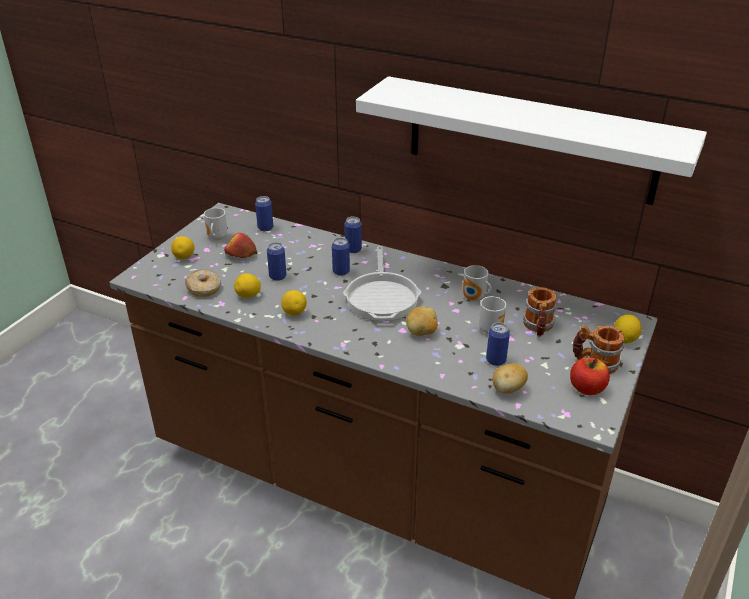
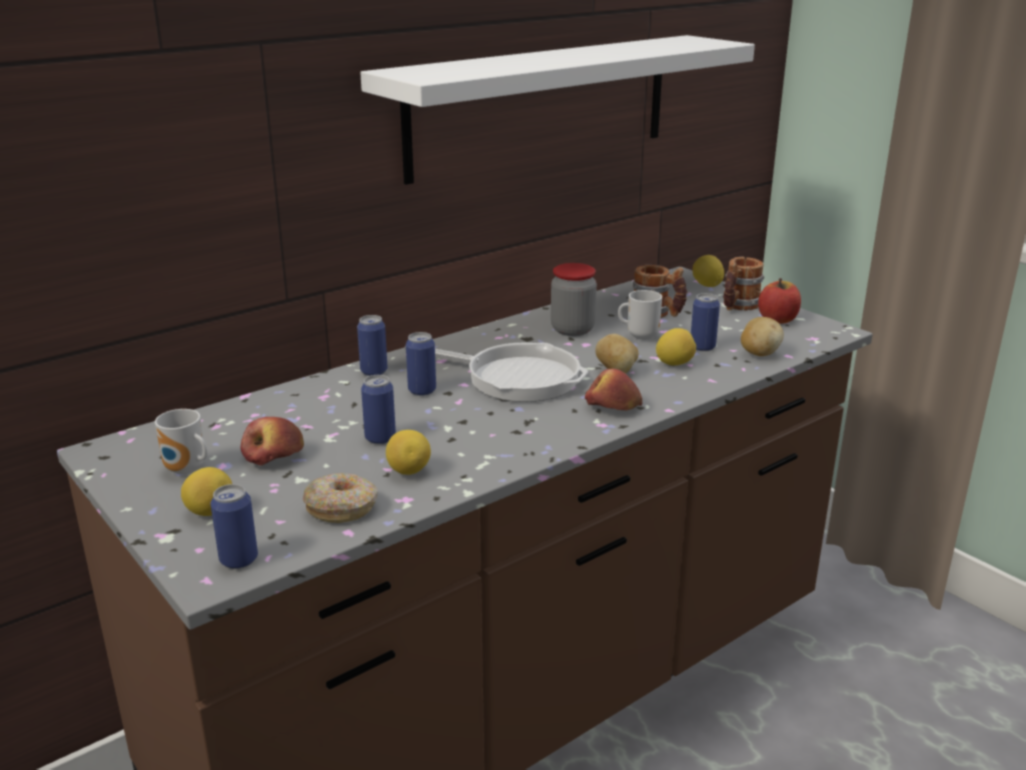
camera: 65 degrees left, 10 degrees down
(265, 228) = (218, 422): can -> can (239, 560)
(294, 313) = (494, 443): lemon -> lemon (674, 363)
(368, 342) = (612, 407): none -> apple
(474, 299) = (572, 329): mug -> jar

